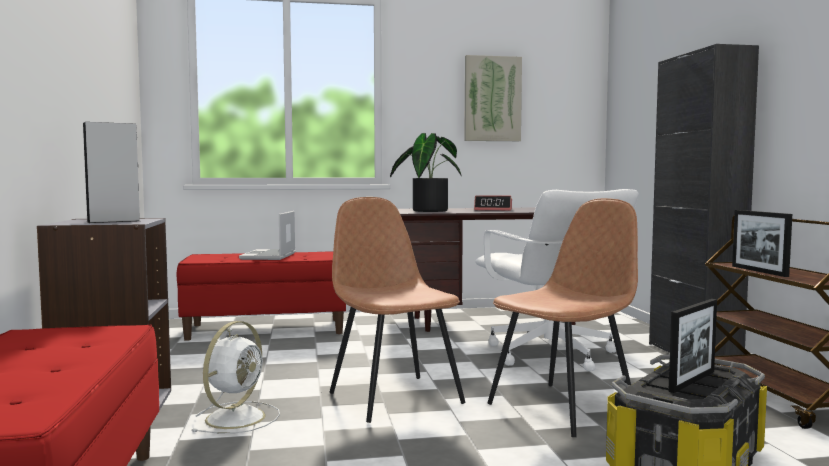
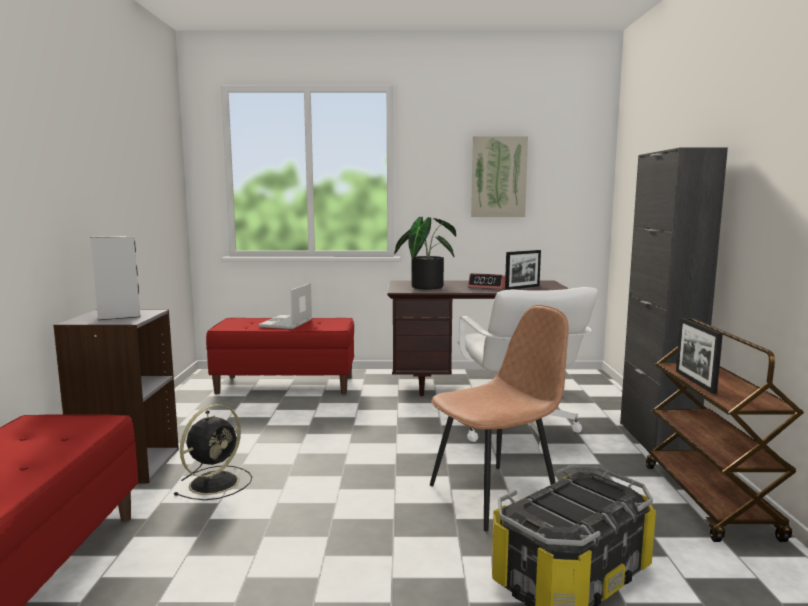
camera: 10 degrees right, 5 degrees up
(237, 417) = (216, 482): white fan -> black fan
(394, 397) = (353, 470): brown chair -> none
(692, 381) = (578, 501): picture frame -> picture frame (522, 287)

